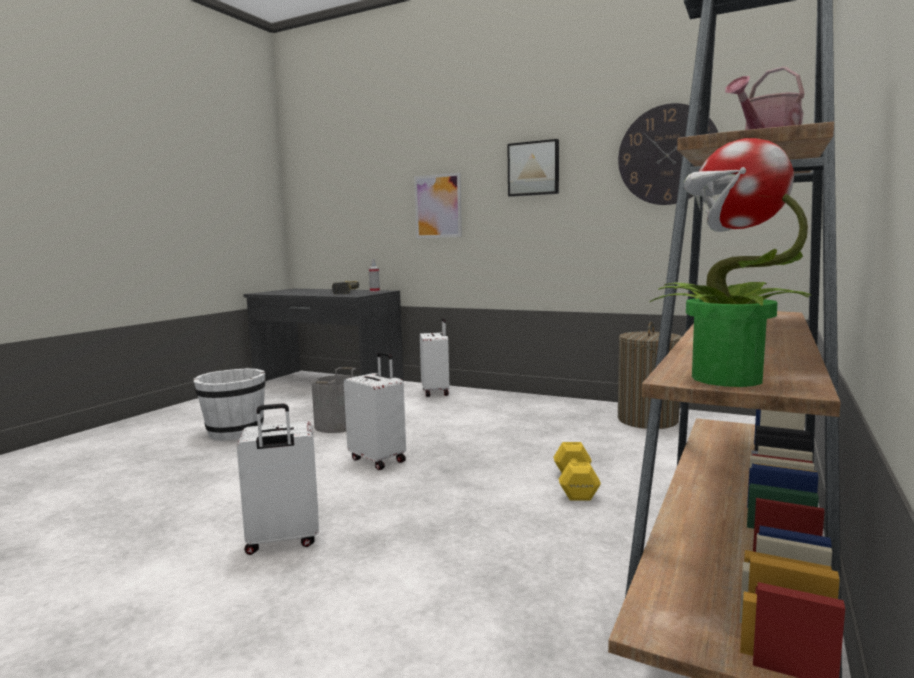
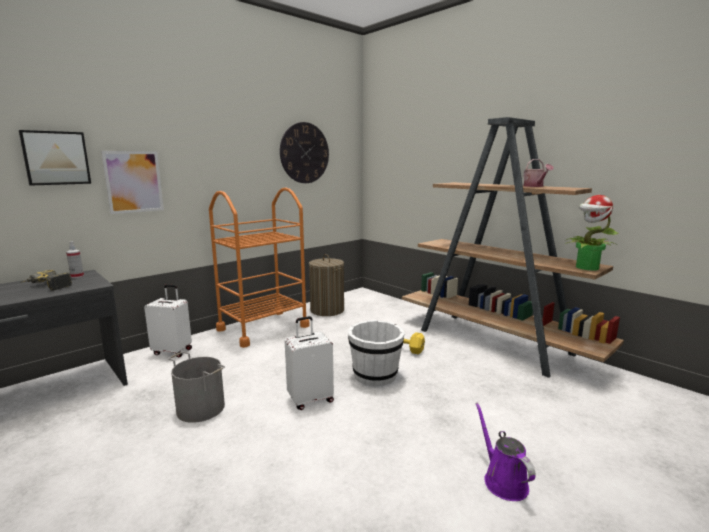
camera: 70 degrees left, 5 degrees up
(230, 598) = (502, 480): none -> purple watering can
(234, 432) = (133, 479): white bucket -> white bucket (375, 376)
(283, 541) = (431, 455): white suitcase -> none
(534, 168) = (224, 154): picture -> picture (56, 158)
(534, 406) = (263, 328): none -> orange cart

